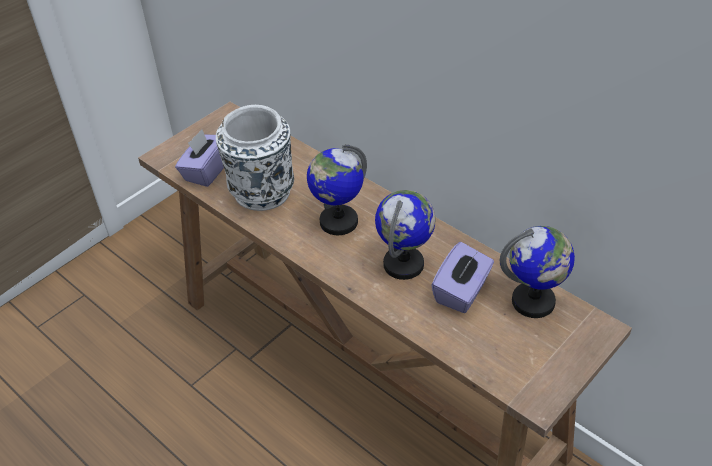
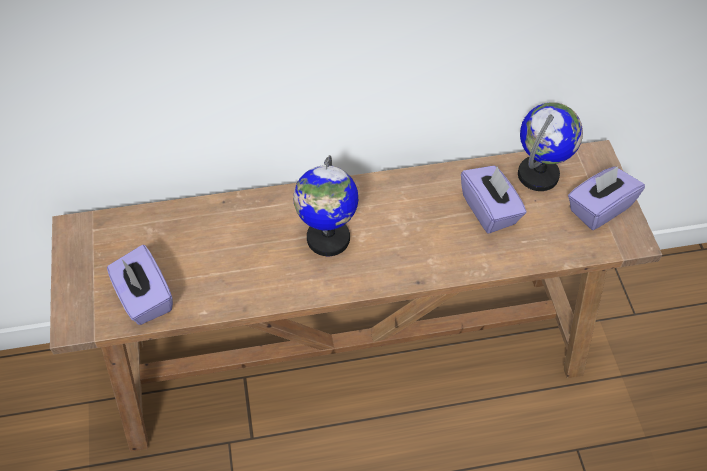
camera: 55 degrees left, 10 degrees up
(262, 193) = (229, 272): white vase -> none
(404, 264) = (424, 227): globe -> none
(544, 359) = (599, 208): none -> purple tissue box

